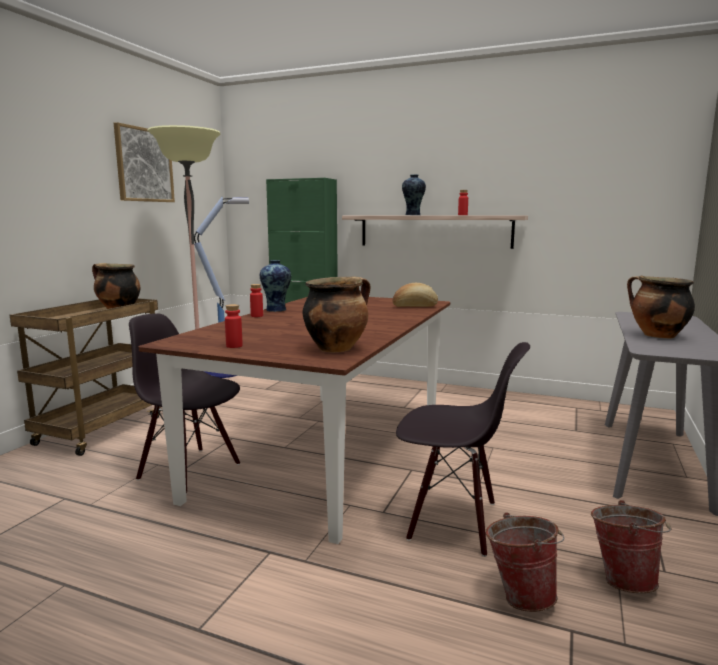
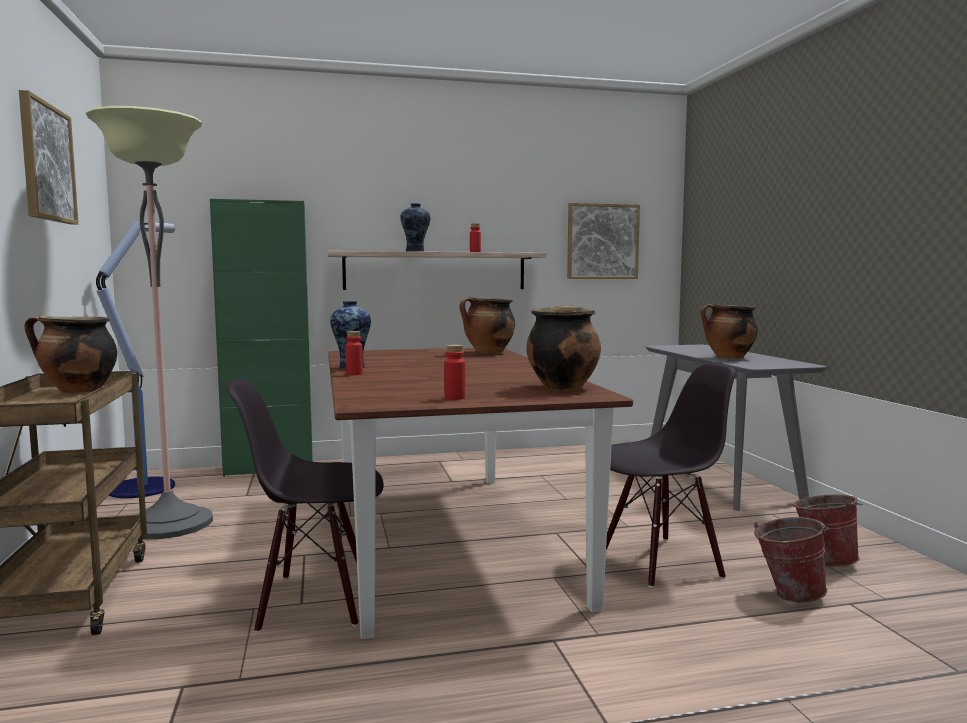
camera: 35 degrees left, 5 degrees down
(415, 306) = (488, 353): bread -> cooking pot
(601, 203) = (602, 241): none -> picture

